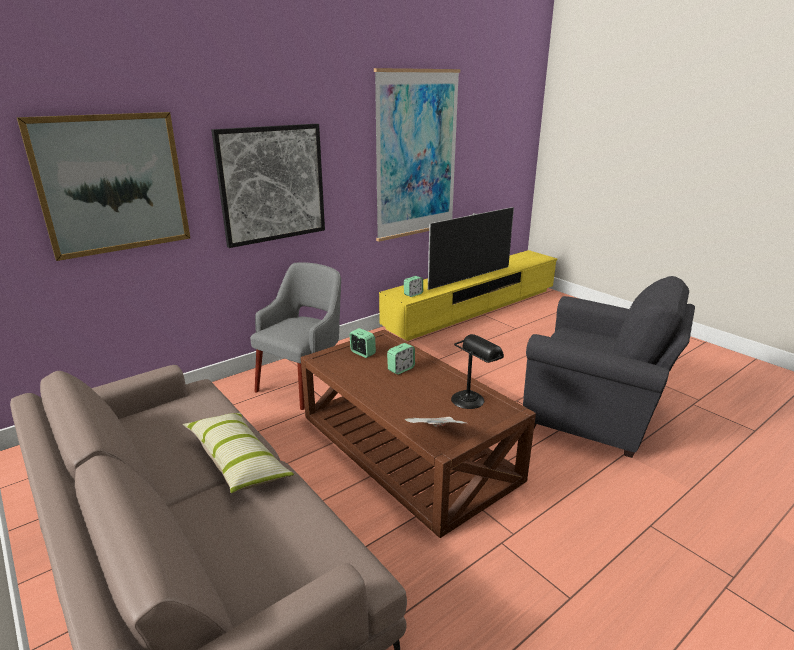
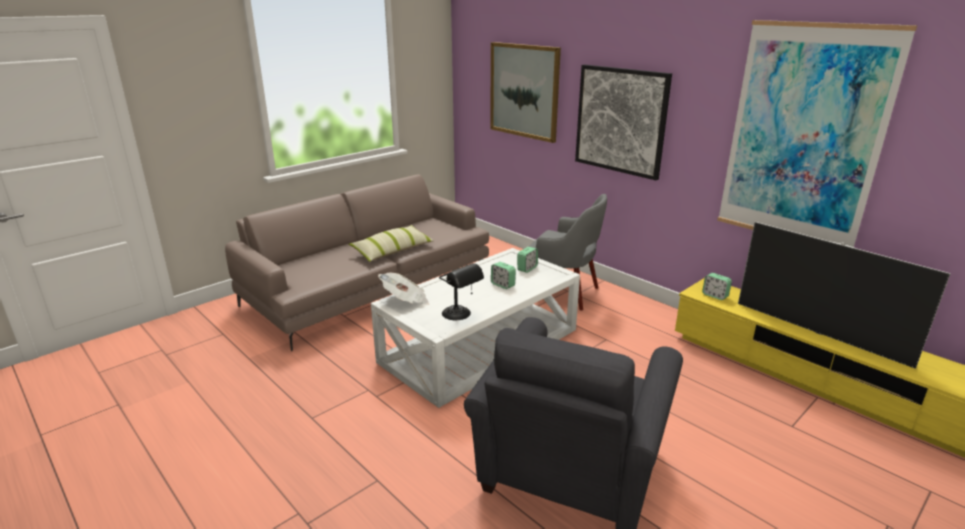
camera: 85 degrees right, 0 degrees up
(405, 447) = (479, 345): brown coffee table -> white coffee table

